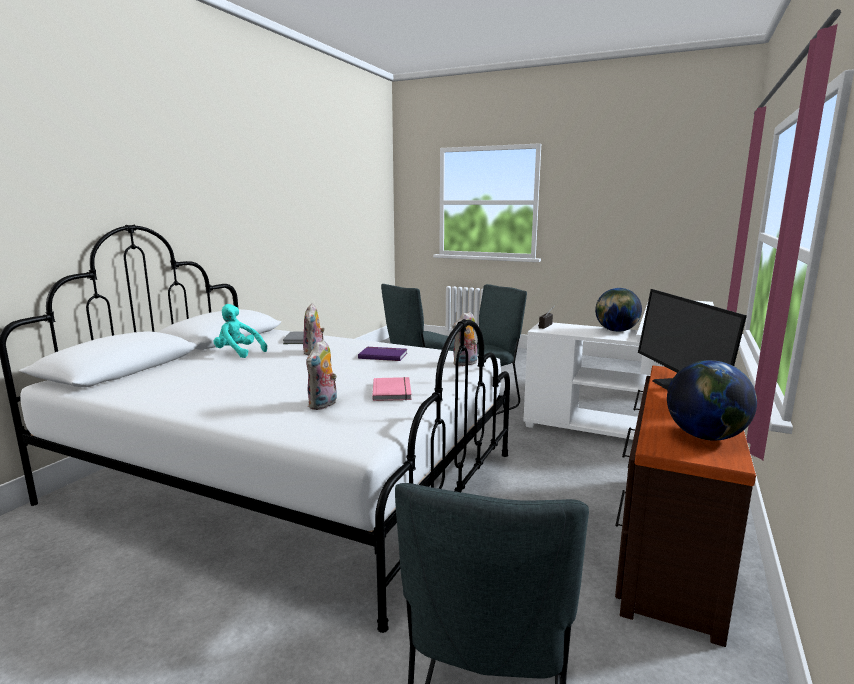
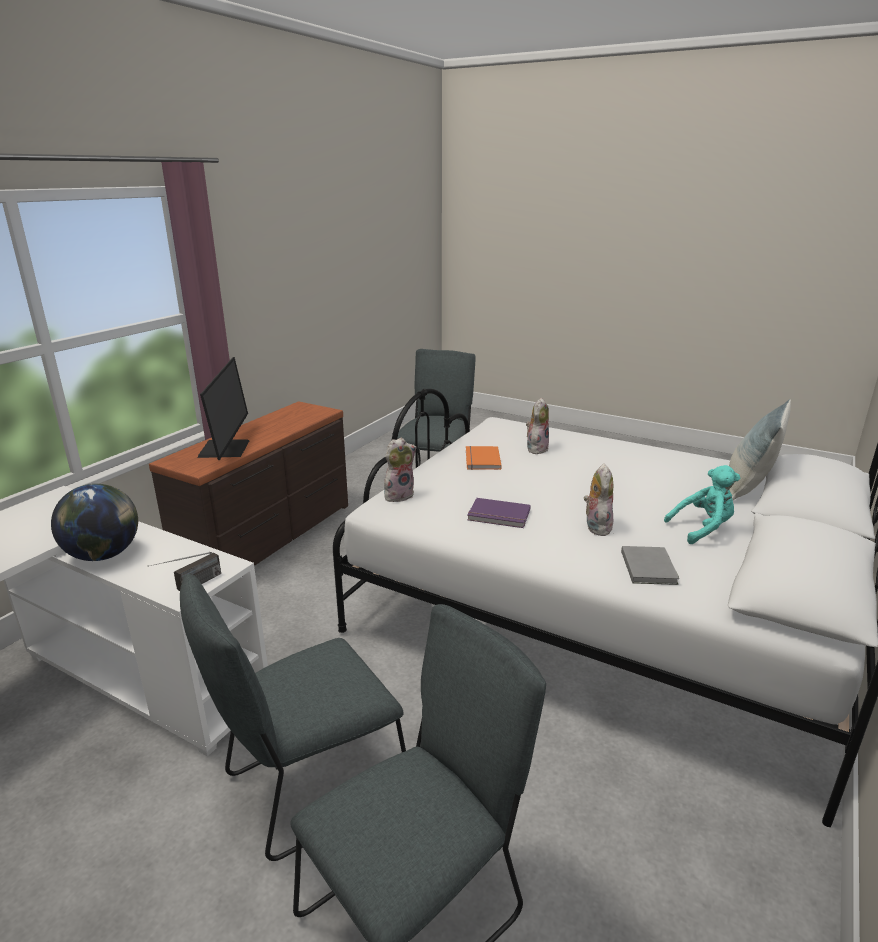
camera: 175 degrees left, 10 degrees up
(147, 375) = (748, 488): none -> pillow
(238, 353) = (702, 529): turquoise plush toy -> turquoise plush toy turned 45 degrees counterclockwise
(393, 391) = (481, 460): pink book -> orange book
(705, 436) = (288, 415): globe -> none

